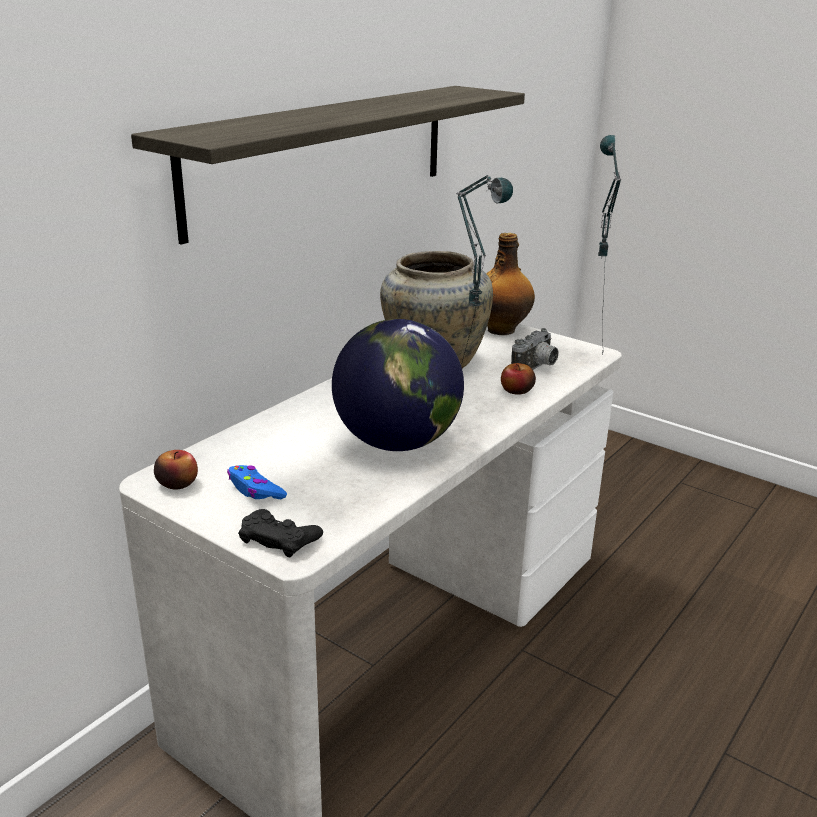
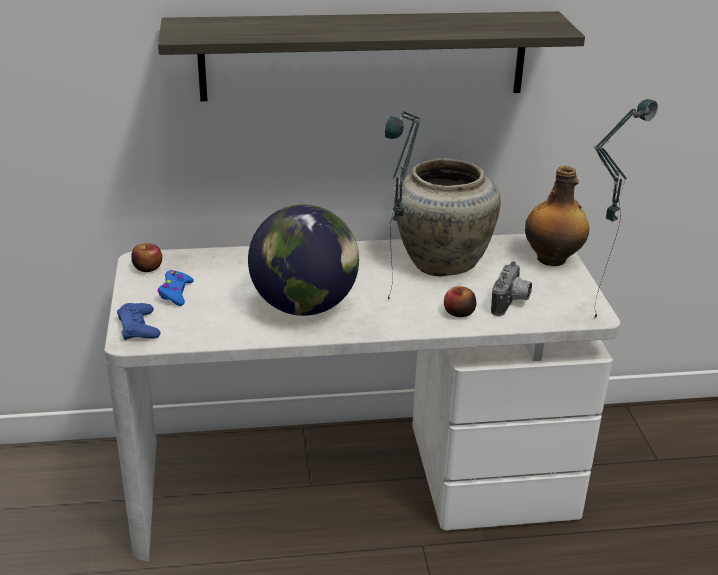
camera: 45 degrees right, 5 degrees up
(279, 538) = (138, 327): black game controller -> blue game controller
(536, 369) = (511, 303): camera -> camera turned 60 degrees counterclockwise

